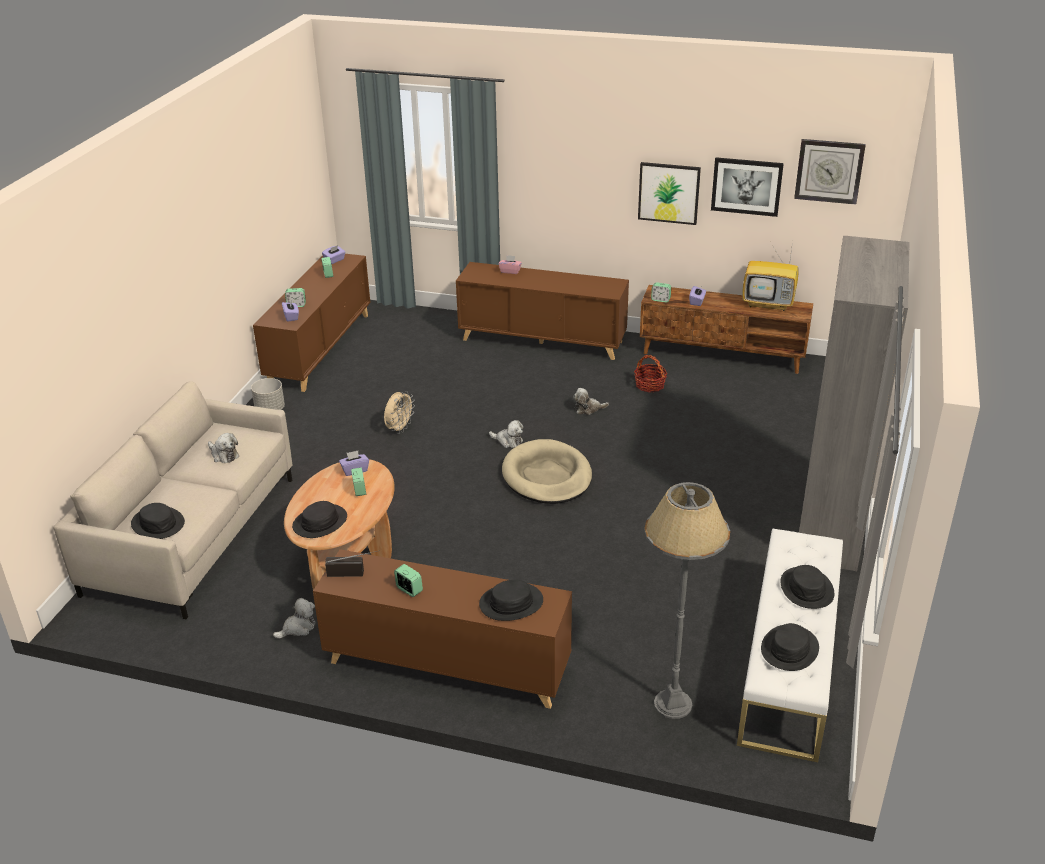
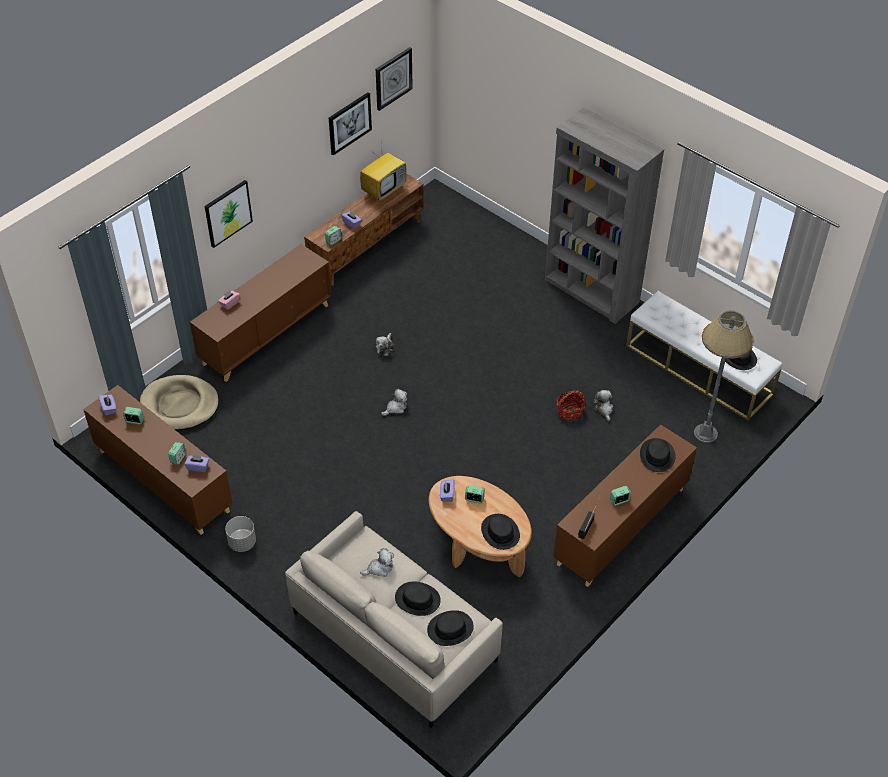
camera: 65 degrees left, 15 degrees up
(298, 628) = (542, 596): plush toy -> plush toy (604, 409)
(399, 429) = (333, 466): beige fan -> none
(547, 476) = (454, 403): beige dog bed -> beige dog bed (179, 405)
(649, 385) = (378, 302): basket -> basket (569, 411)
(669, 193) = (304, 163): picture -> picture (228, 213)
(807, 589) = (694, 326): black hat -> black hat (417, 599)

